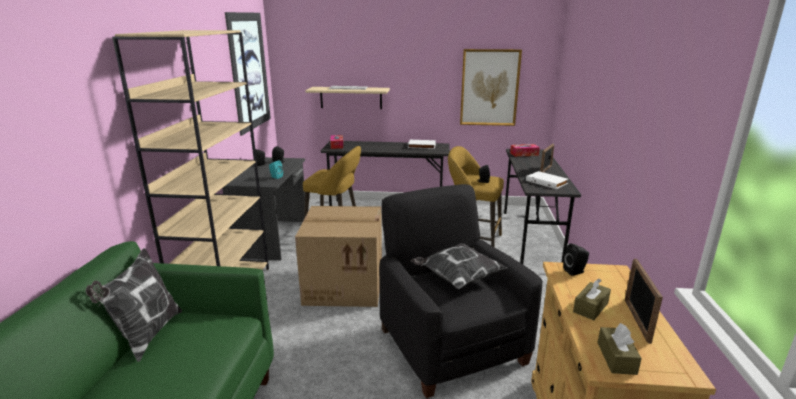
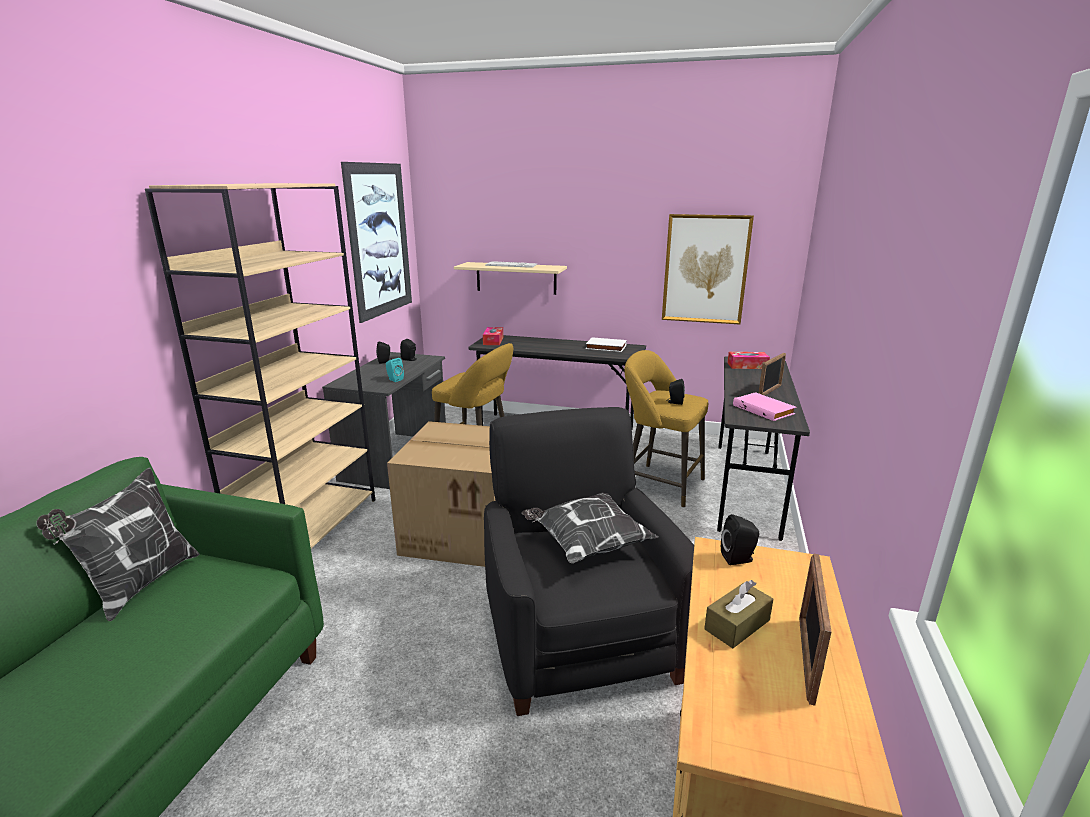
camera: 10 degrees right, 0 degrees up
(547, 182) = (764, 409): white book -> pink book
(616, 358) = (742, 725): brown tissue box -> none

